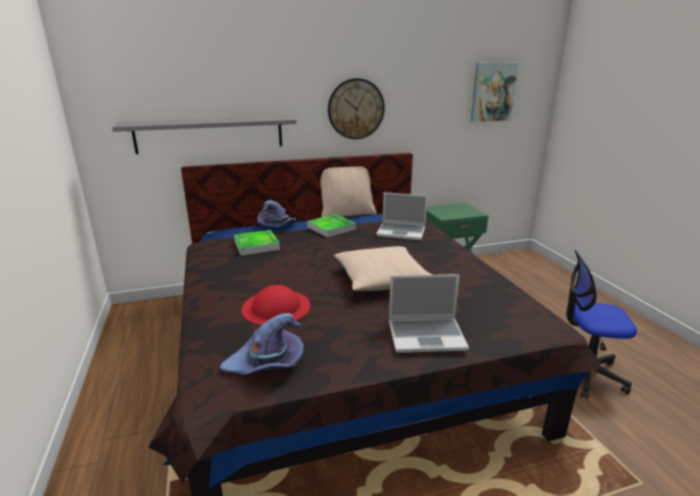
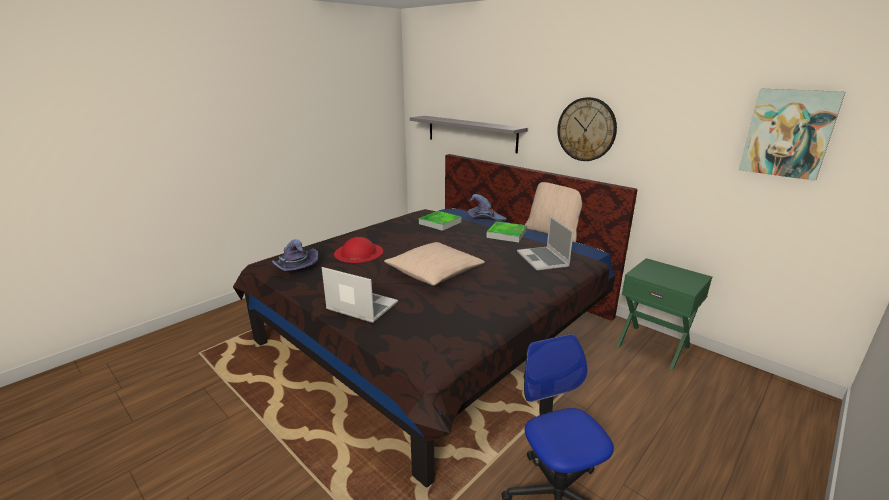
camera: 60 degrees right, 0 degrees up
(427, 335) = (361, 307): laptop -> laptop turned 150 degrees clockwise

